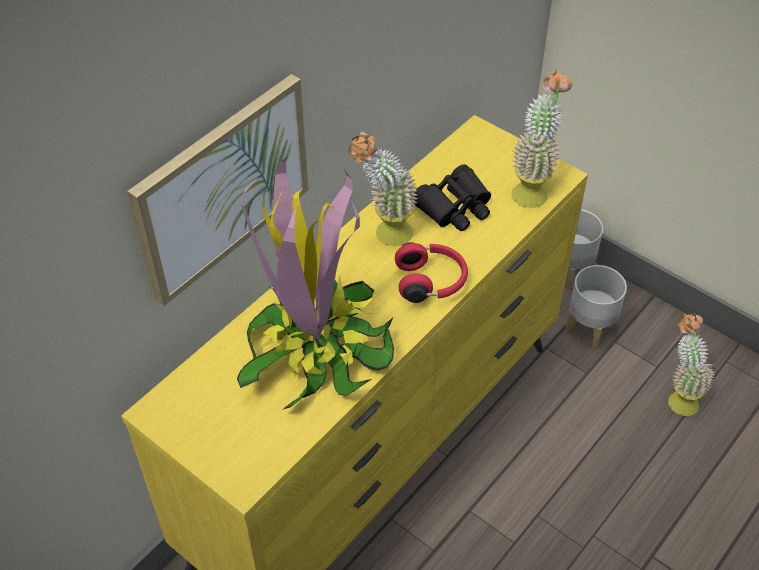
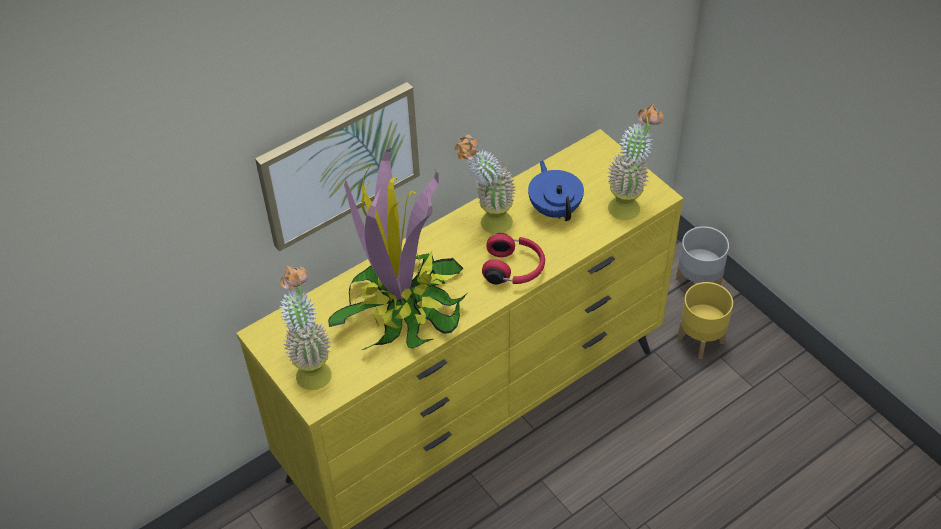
camera: 15 degrees right, 0 degrees up
(454, 207) = (555, 208): black binoculars -> blue teapot
(590, 327) = (701, 339): grey planter -> yellow planter
(677, 397) = (763, 418): potted plant -> potted plant (311, 368)

